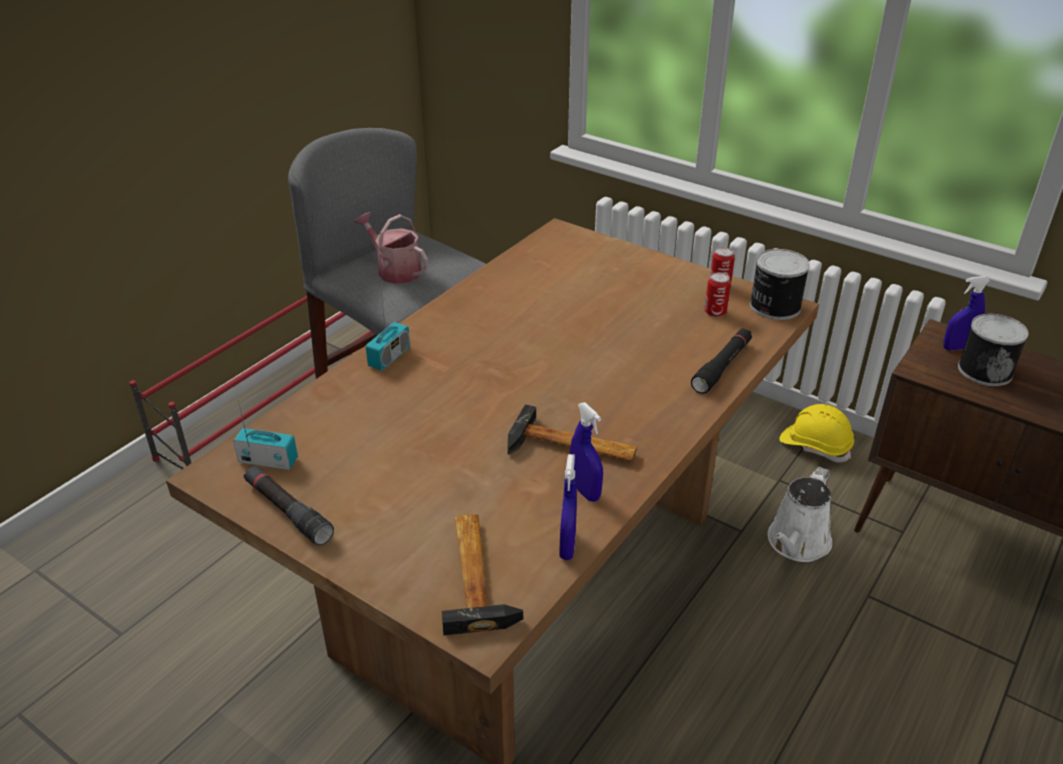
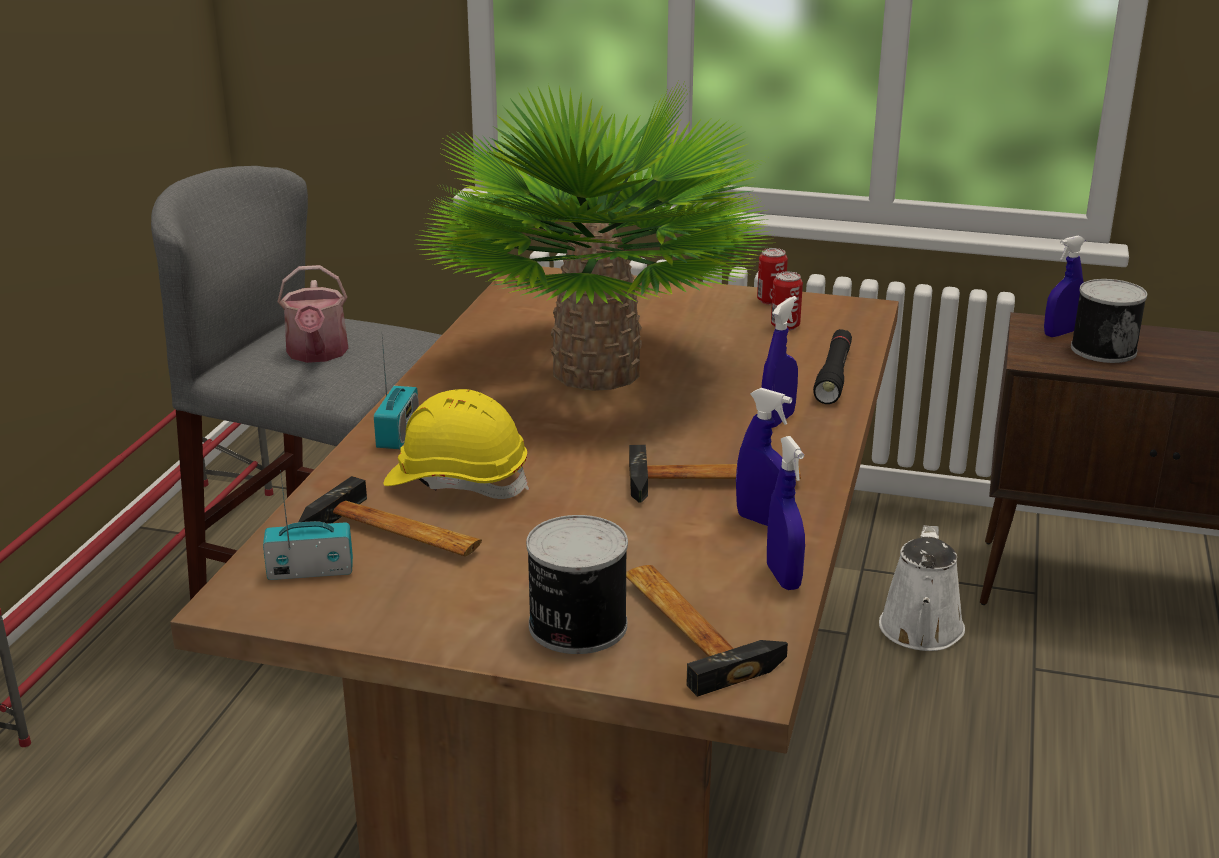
camera: 20 degrees left, 10 degrees down
(288, 511) = (383, 618): black flashlight -> none
(335, 445) = (395, 537): none -> hammer
(395, 270) = (317, 354): watering can -> watering can turned 120 degrees counterclockwise
(553, 328) = (596, 371): none -> potted plant
(654, 400) = (777, 420): none -> blue spray bottle
(773, 306) = (849, 310): can -> can (575, 626)
(815, 445) = (884, 523): yellow hard hat -> yellow hard hat (457, 482)

